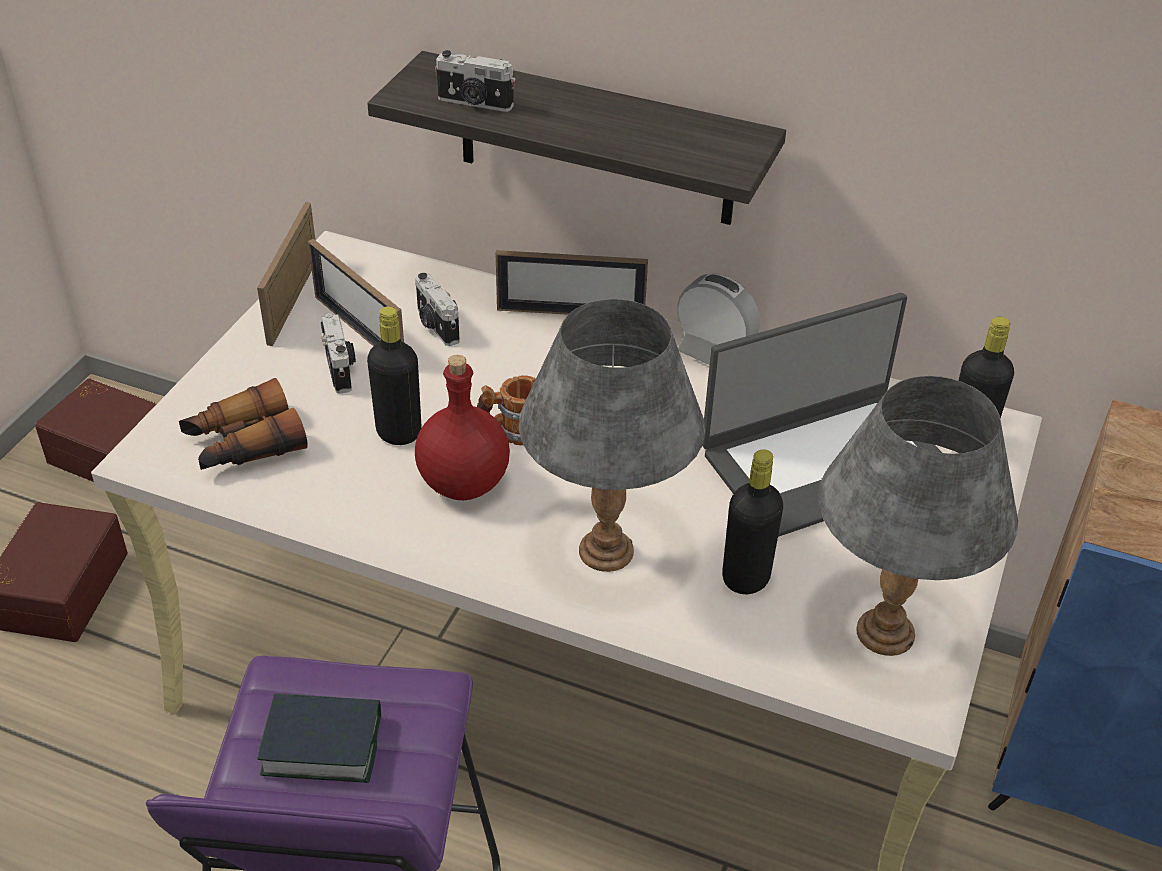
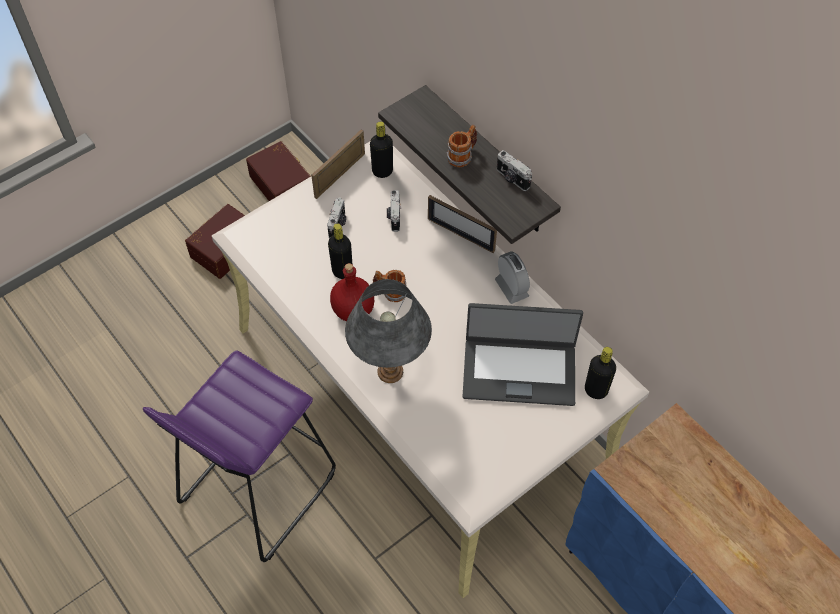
camera: 30 degrees right, 15 degrees up
(243, 444) = (275, 249): binoculars -> none
(322, 744) = (236, 403): book -> none
(359, 331) = (358, 206): picture frame -> none
(475, 103) = (425, 132): camera -> camera (512, 179)
(566, 113) = (462, 155): none -> mug
(745, 578) = (439, 412): black bottle -> black bottle (382, 171)
(886, 633) = (480, 466): grey table lamp -> none

